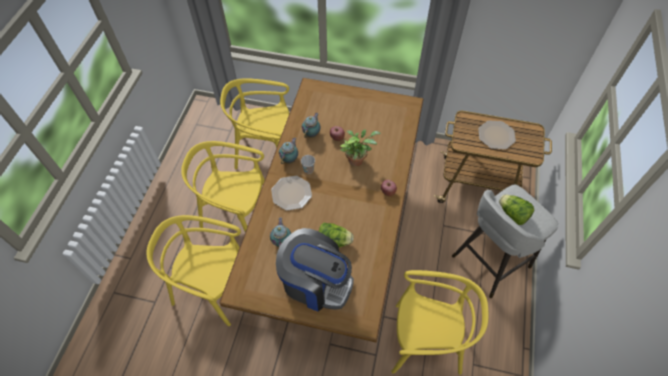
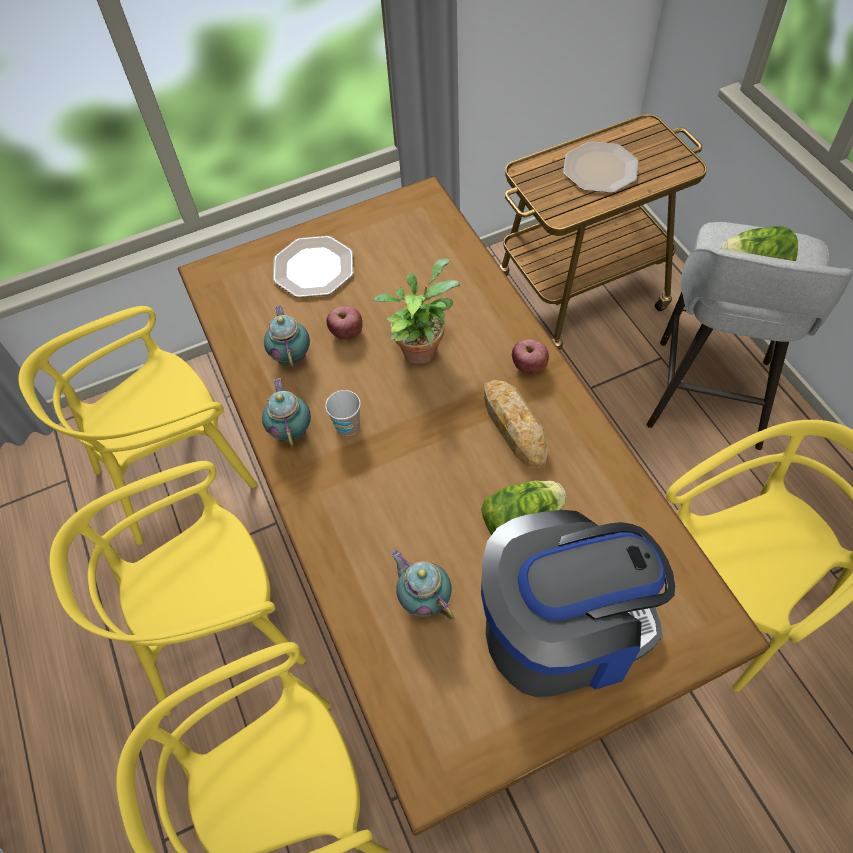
camera: 35 degrees left, 0 degrees up
(292, 193) = (357, 492): plate -> plate (314, 268)
(363, 208) = (514, 426): none -> bread

